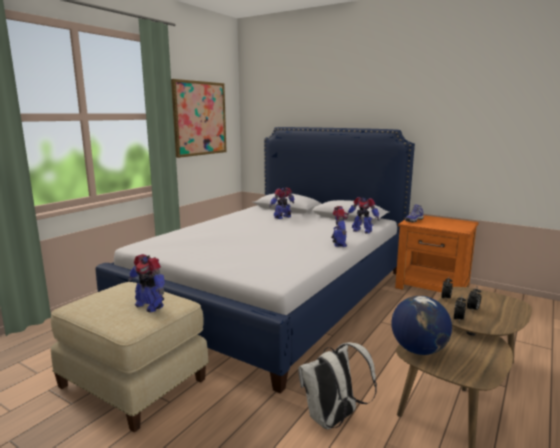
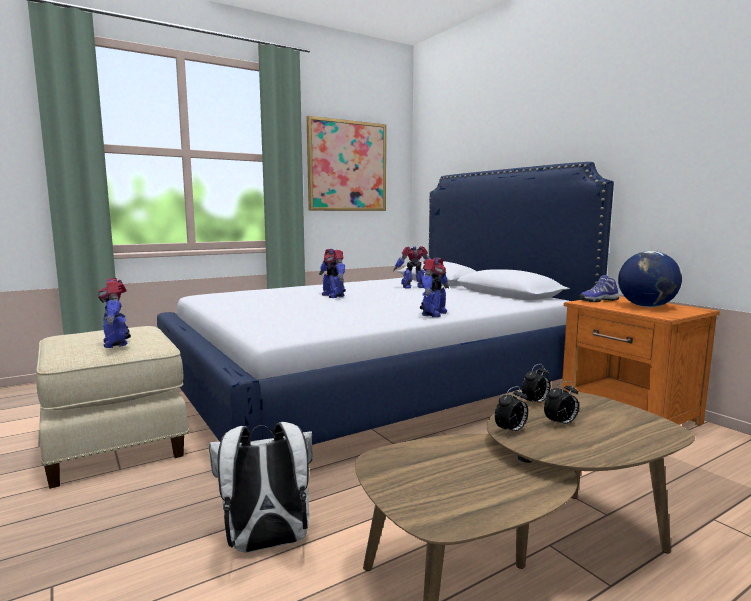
camera: 25 degrees right, 5 degrees down
(362, 231) = (496, 306): toy robot -> toy robot (333, 295)
(418, 350) = (397, 460): globe -> globe (646, 306)

